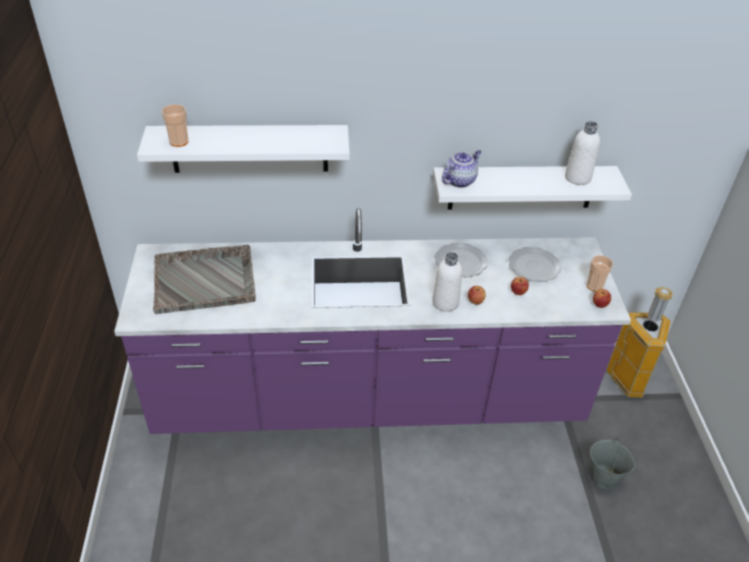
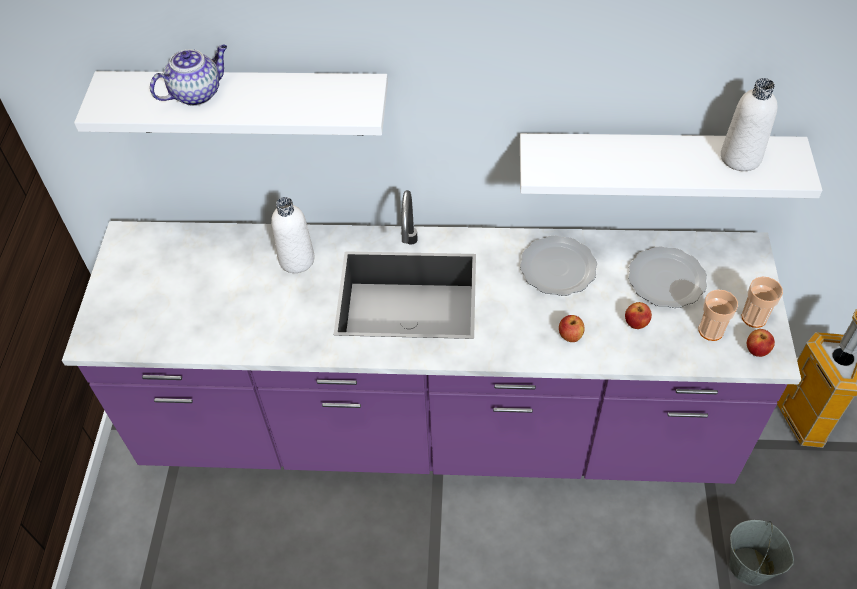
camera: 10 degrees right, 10 degrees up
(179, 141) = (136, 101): cup -> cup (711, 330)
(205, 280) = (193, 284): grey tray -> none
(445, 302) = (526, 336): white bottle -> white bottle (296, 260)
(459, 180) = (556, 158): teapot -> teapot (197, 93)

